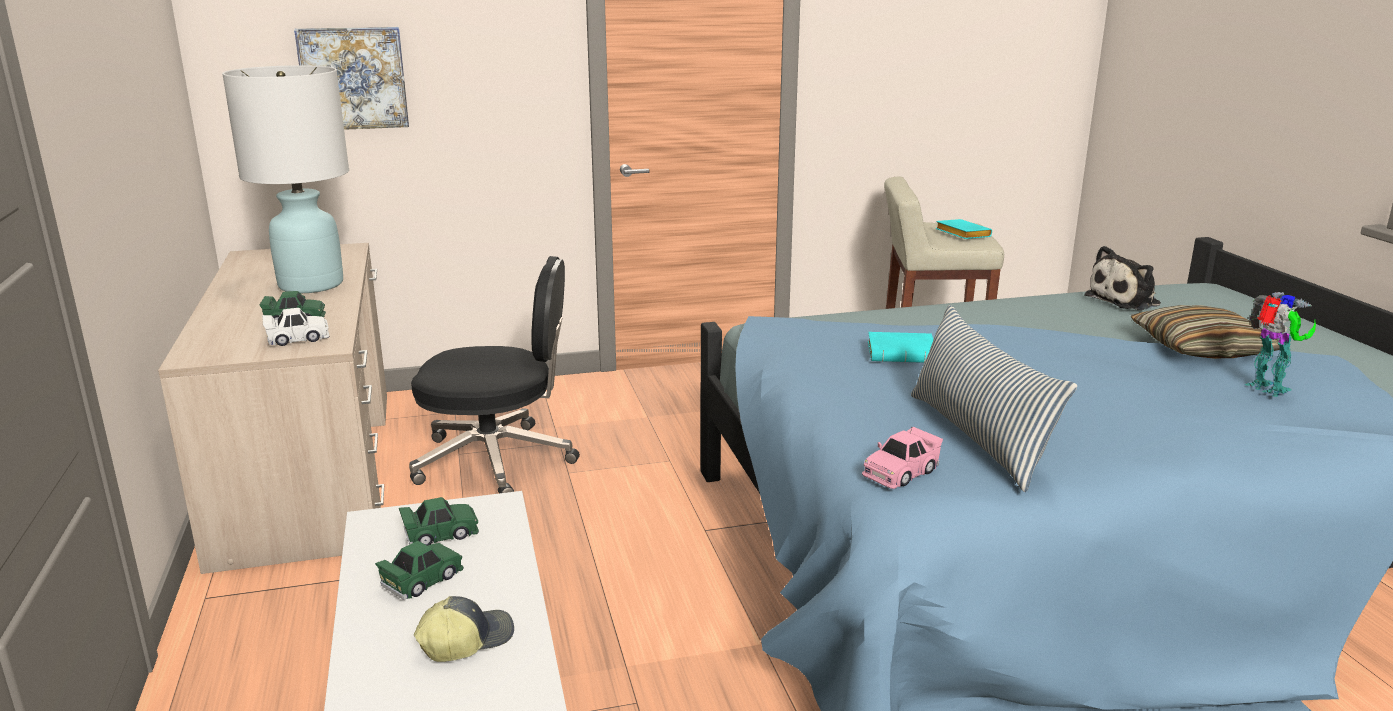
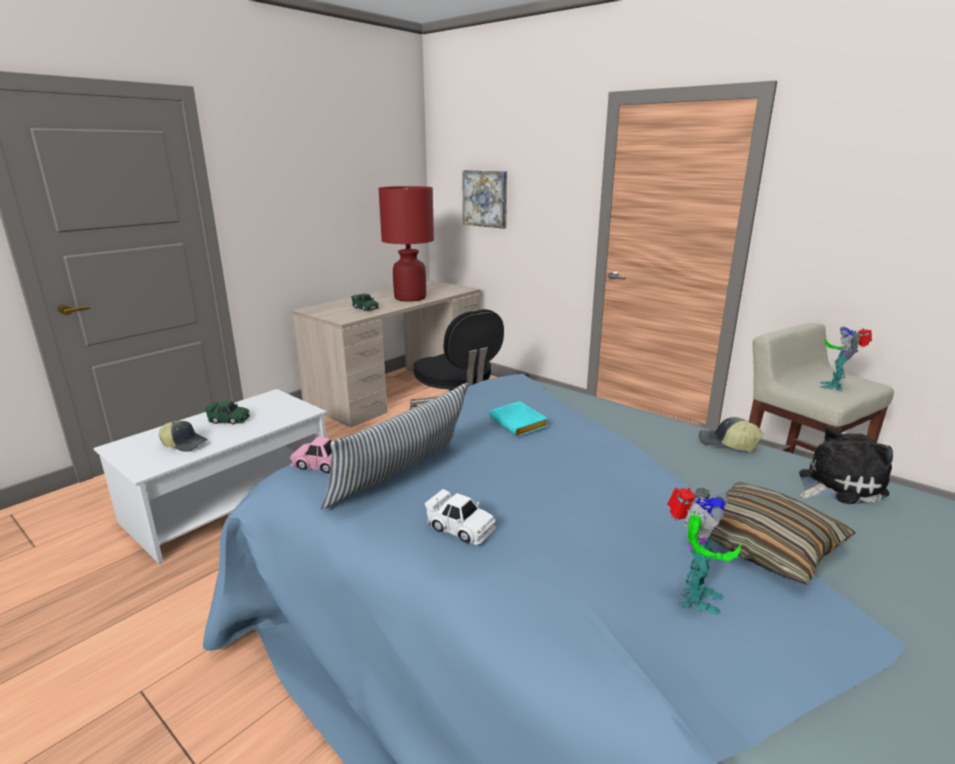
camera: 55 degrees right, 0 degrees up
(298, 339) = (345, 314): white toy car -> white toy car (460, 528)
(311, 285) = (410, 298): white table lamp -> red table lamp
(440, 534) = (270, 410): green toy car -> none
(960, 234) = (835, 386): turquoise book -> toy robot
(1025, 303) = (727, 444): none -> cap
(1126, 300) = (836, 485): plush toy -> plush toy turned 135 degrees clockwise

